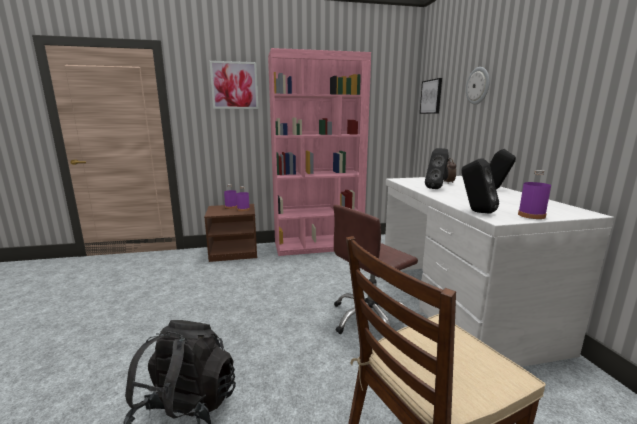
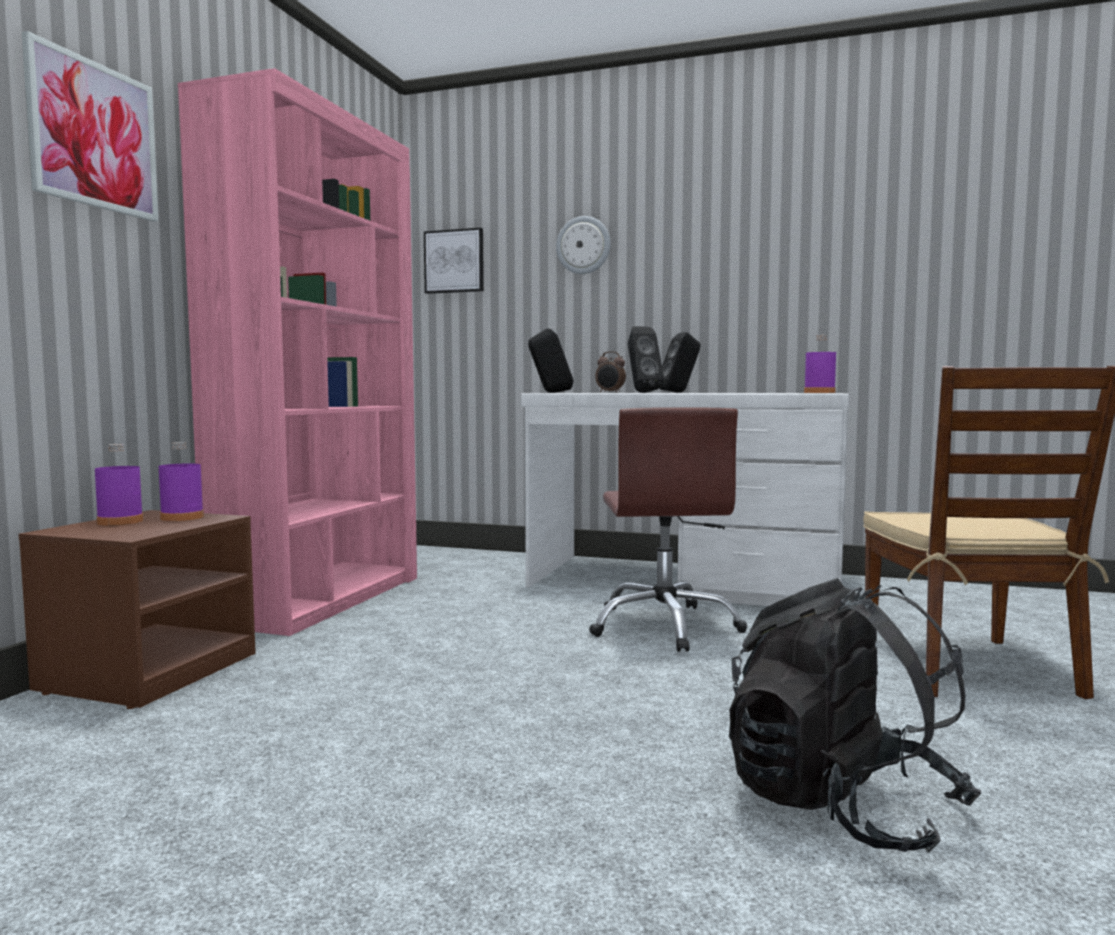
camera: 60 degrees left, 10 degrees down
(476, 211) = (786, 393): black speaker -> black speaker (550, 392)

